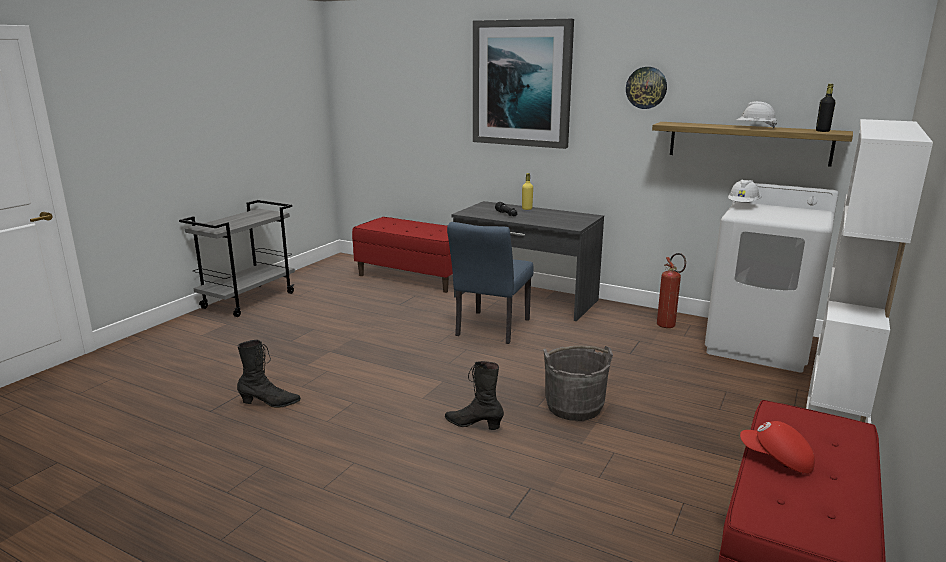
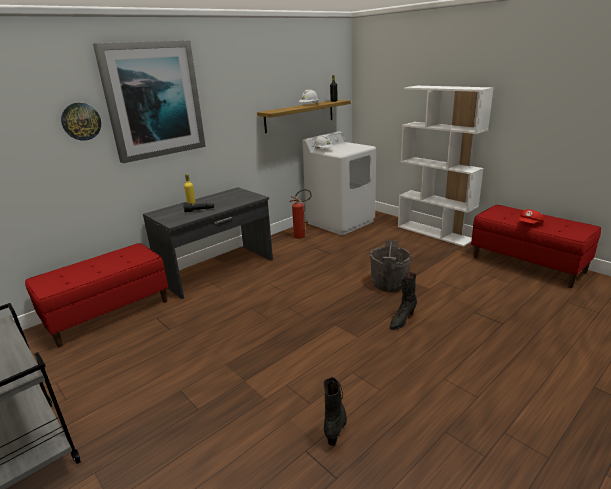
camera: 70 degrees left, 5 degrees up
(490, 330) = (261, 292): blue chair -> none
(646, 87) = (244, 90): wall clock -> wall clock (81, 121)

